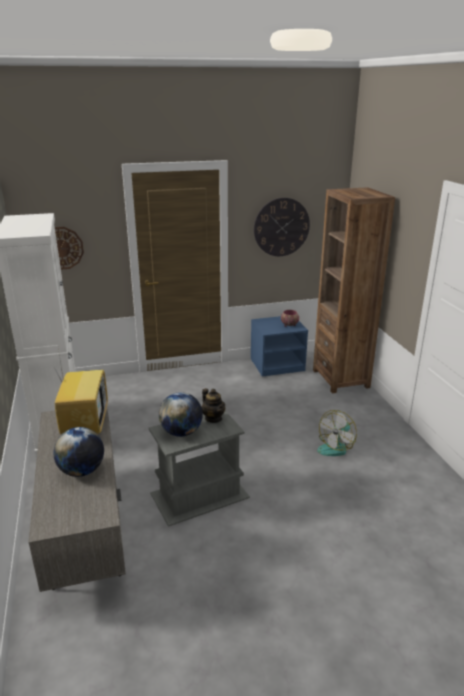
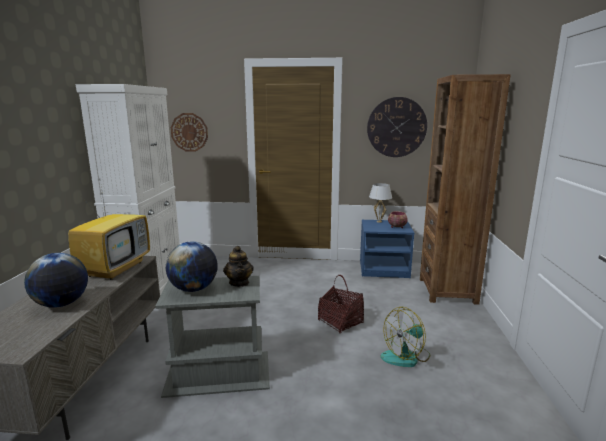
camera: 20 degrees right, 10 degrees down
(269, 320) = (379, 221): none -> white table lamp
(269, 427) = (340, 322): none -> basket

